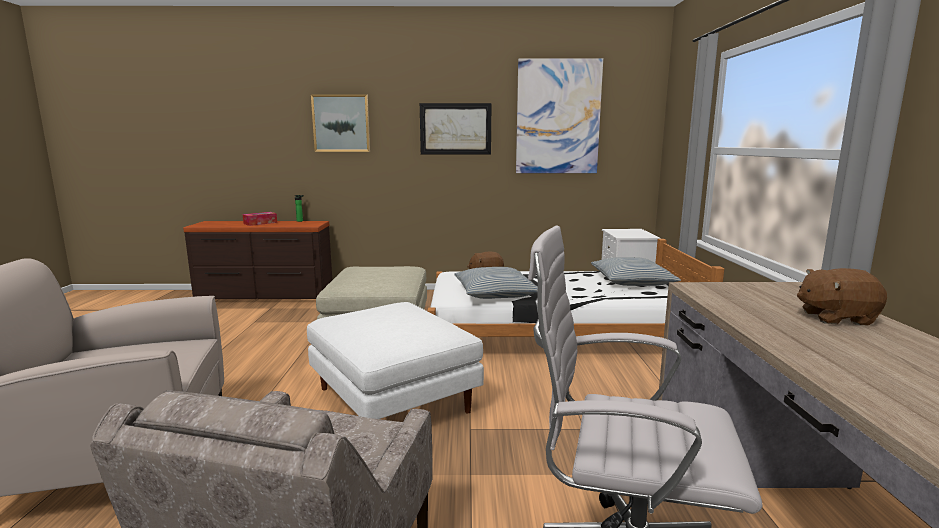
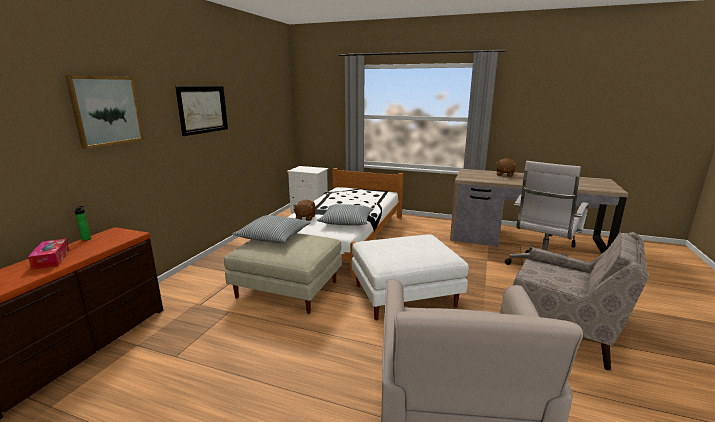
camera: 70 degrees left, 5 degrees up
(558, 117) = (255, 96): picture -> none
(632, 281) = (355, 193): pillow -> pillow (273, 236)

